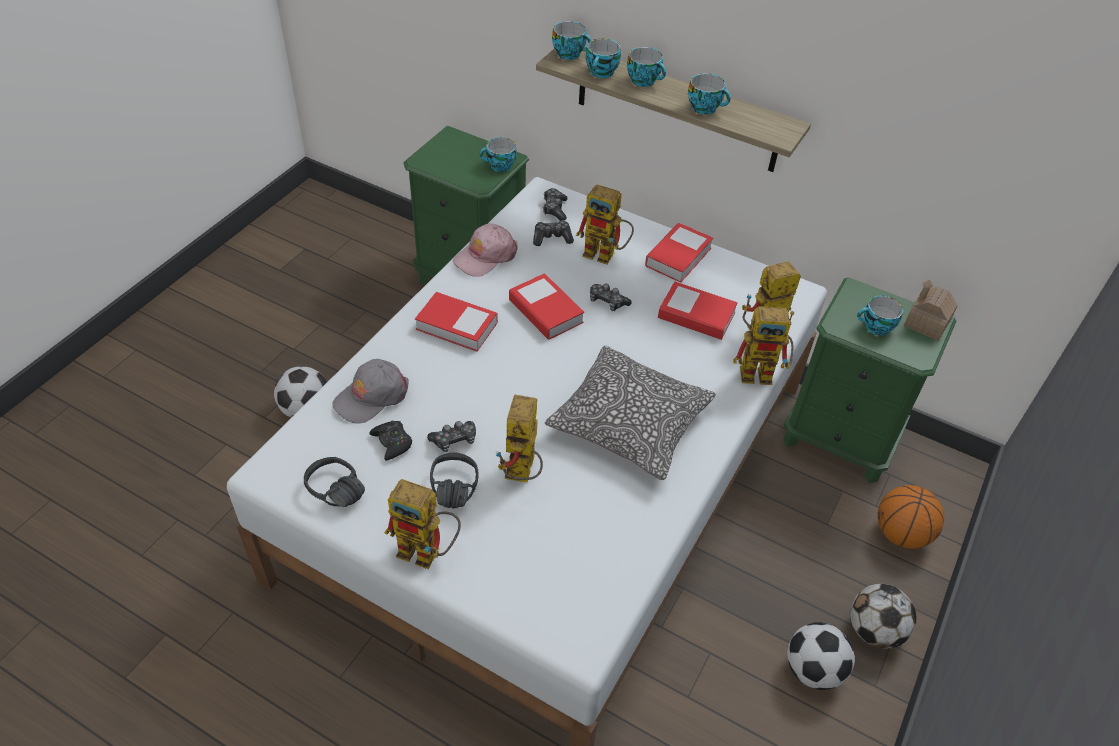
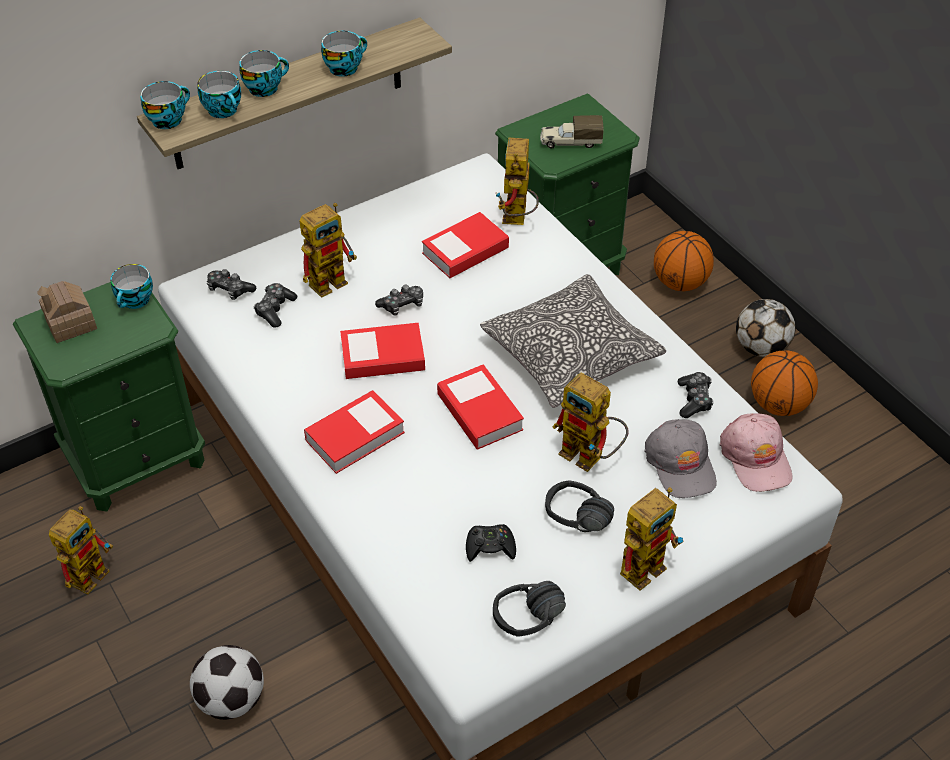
camera: 60 degrees left, 0 degrees up
(371, 396) = (413, 545): grey cap -> grey cap (681, 464)
(454, 440) = (516, 494): game controller -> game controller (694, 400)
(485, 256) = (262, 374): pink cap -> pink cap (756, 458)
(678, 257) = (376, 228): book -> book (479, 412)
(763, 373) = (566, 239): toy robot -> toy robot (92, 570)
(813, 670) = (778, 404): football -> basketball
(876, 327) = (570, 142): cup -> toy truck
(926, 323) = (584, 111): toy house -> toy house (70, 323)

